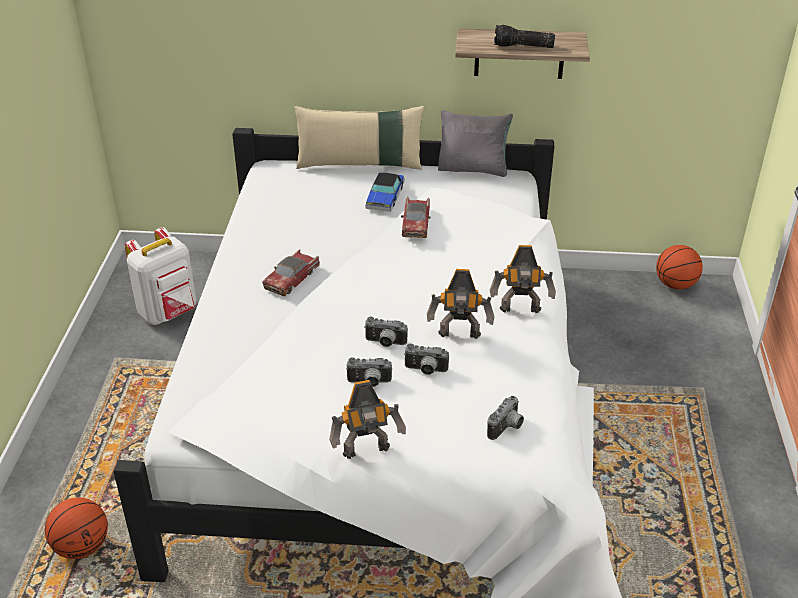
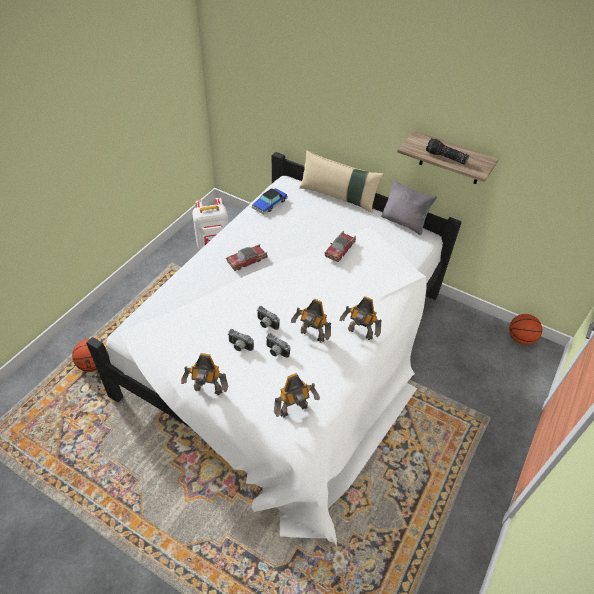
camera: 25 degrees right, 10 degrees up
(385, 197) = (336, 225): toy car -> toy car (269, 204)
(507, 428) = (295, 411): camera -> toy robot

